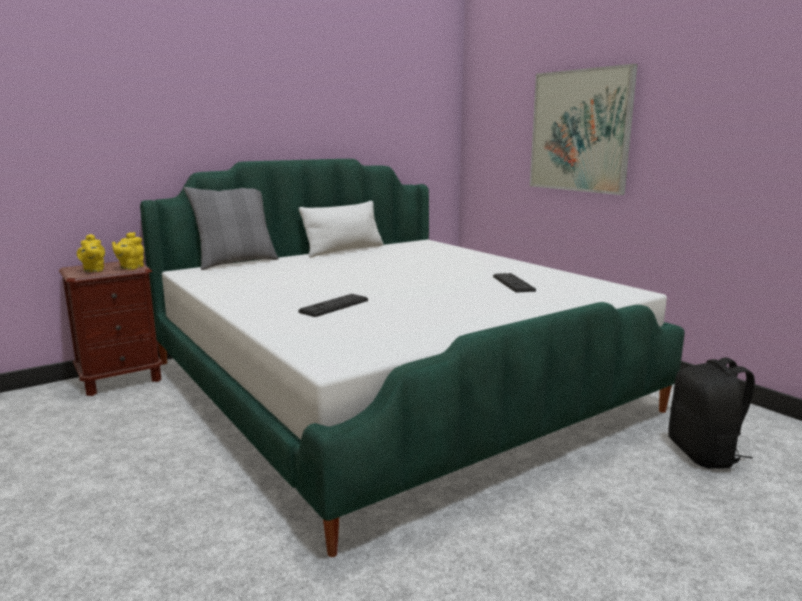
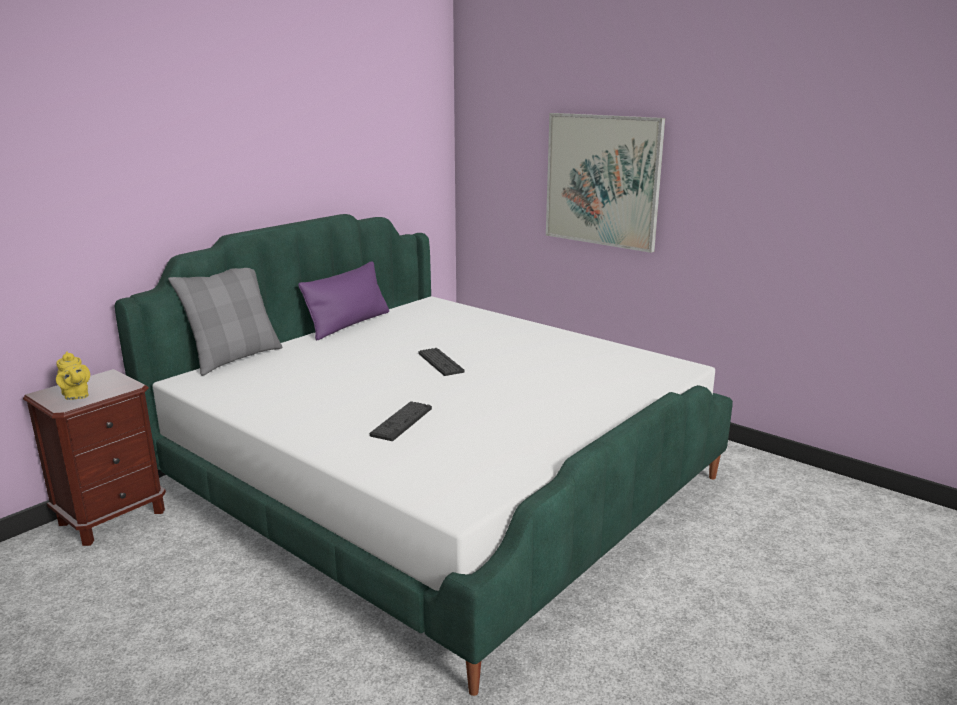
camera: 15 degrees left, 5 degrees up
(130, 267) = (120, 386): yellow teapot -> none
(344, 250) = (349, 324): white pillow -> purple pillow
(513, 283) = (565, 365): keyboard -> keyboard (440, 362)
(704, 454) = (762, 522): black backpack -> none

